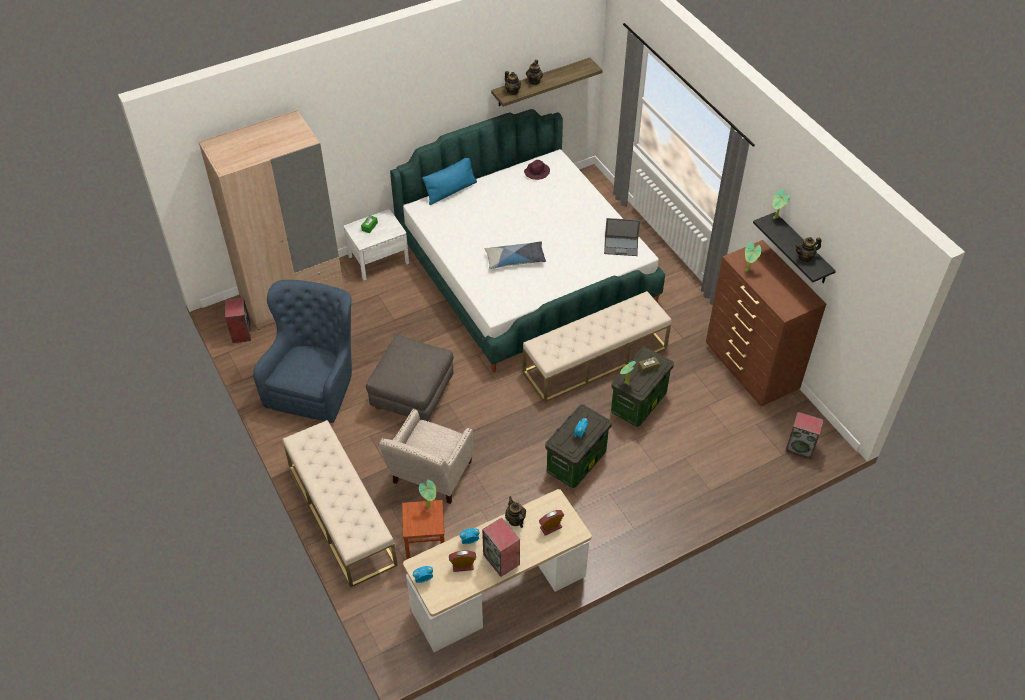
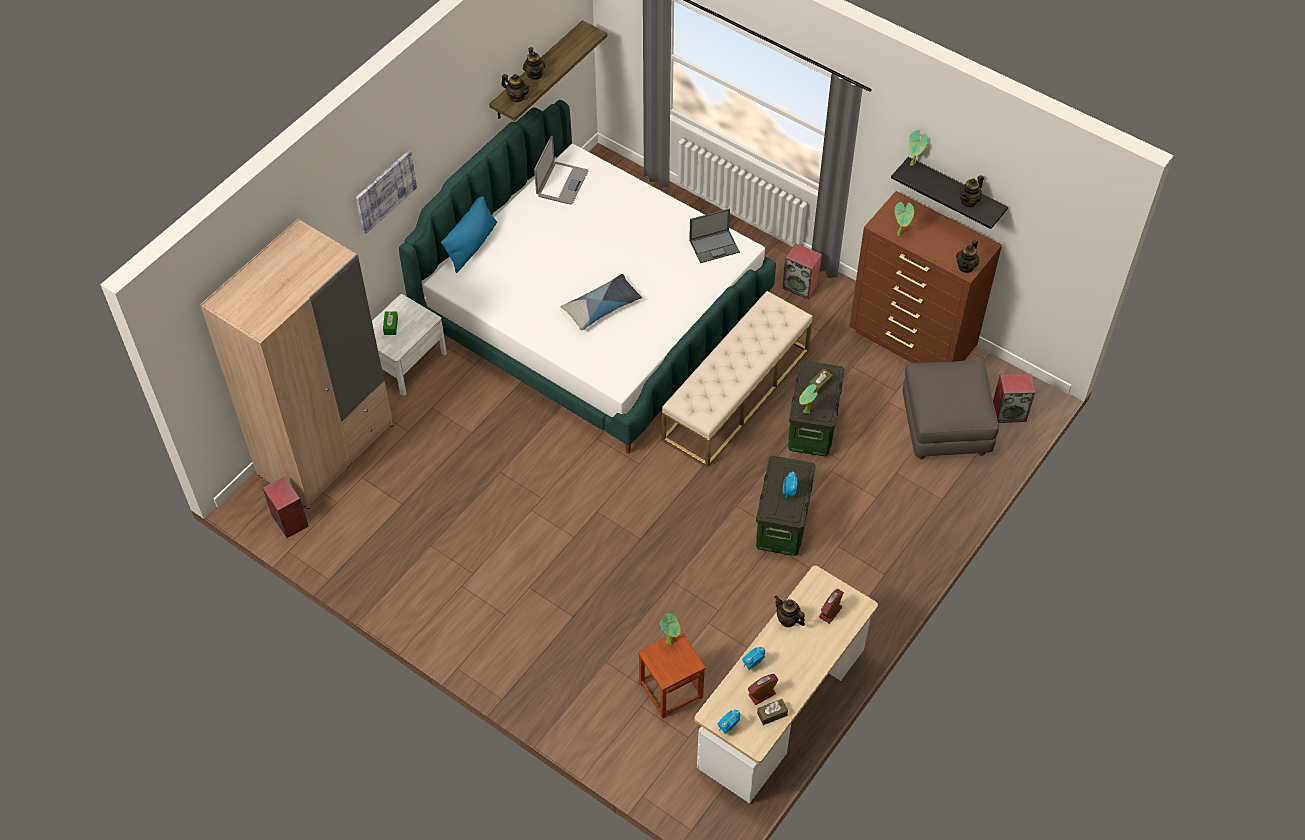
camera: 25 degrees left, 5 degrees up
(315, 384) = (424, 550): blue armchair -> none
(341, 514) = (552, 693): beige bench -> none
(383, 121) = (385, 191): none -> picture
(412, 395) = (549, 517): grey ottoman -> grey ottoman (944, 427)
(429, 476) = (628, 607): beige armchair -> none
(461, 583) = (772, 714): none -> brown tissue box
(502, 560) = (799, 669): speaker -> speaker (801, 286)
(537, 172) = (561, 183): purple hat -> laptop
(787, 309) = (966, 266): none -> teapot

